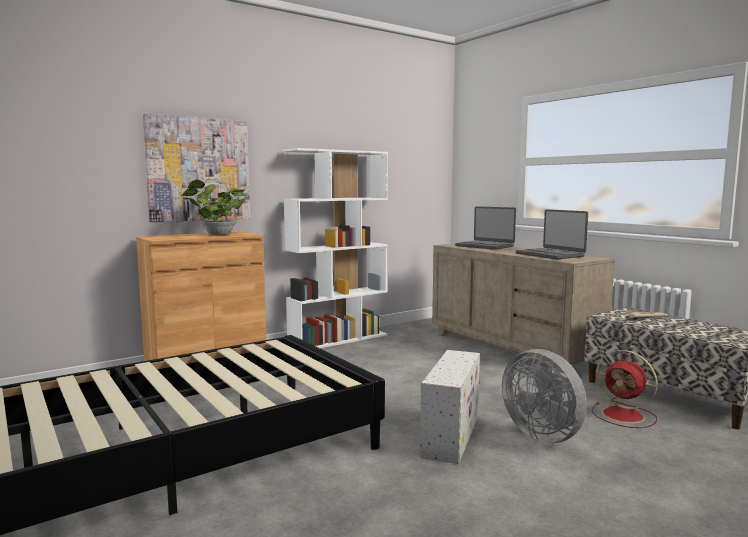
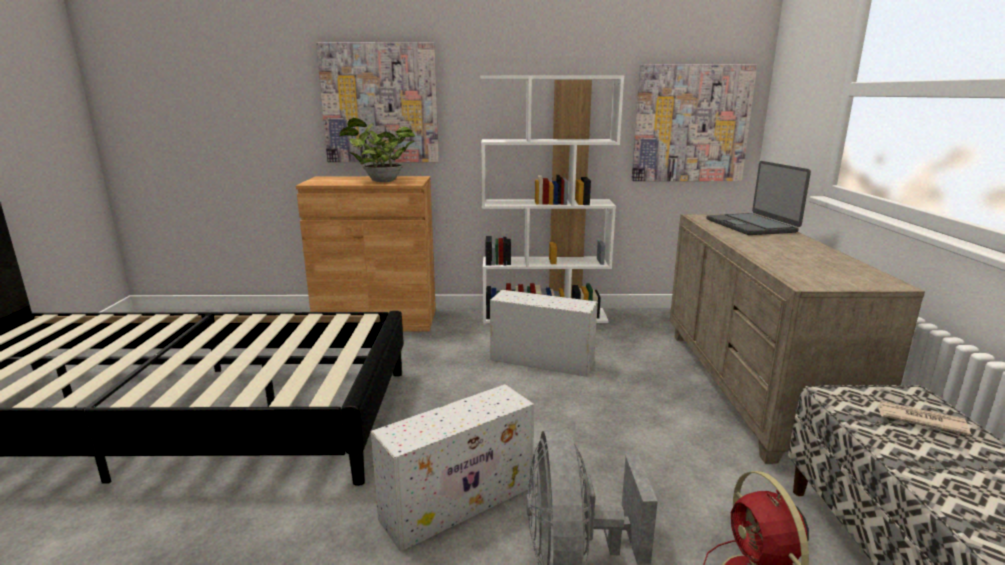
camera: 35 degrees right, 10 degrees up
(379, 362) = (540, 361): none -> white storage box
(414, 186) = (691, 124): none -> picture
(550, 255) = (809, 262): laptop -> none

